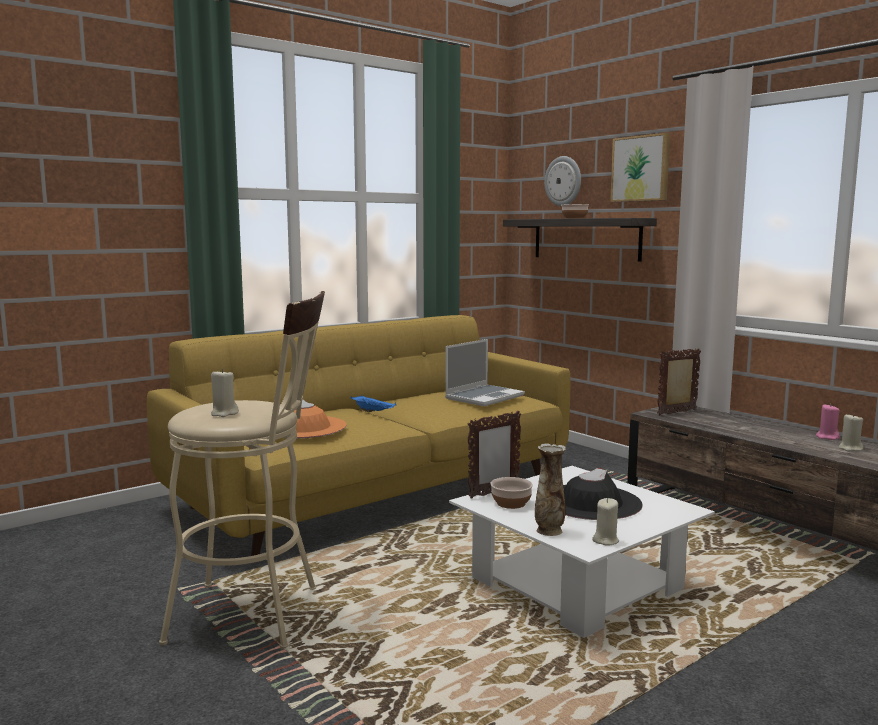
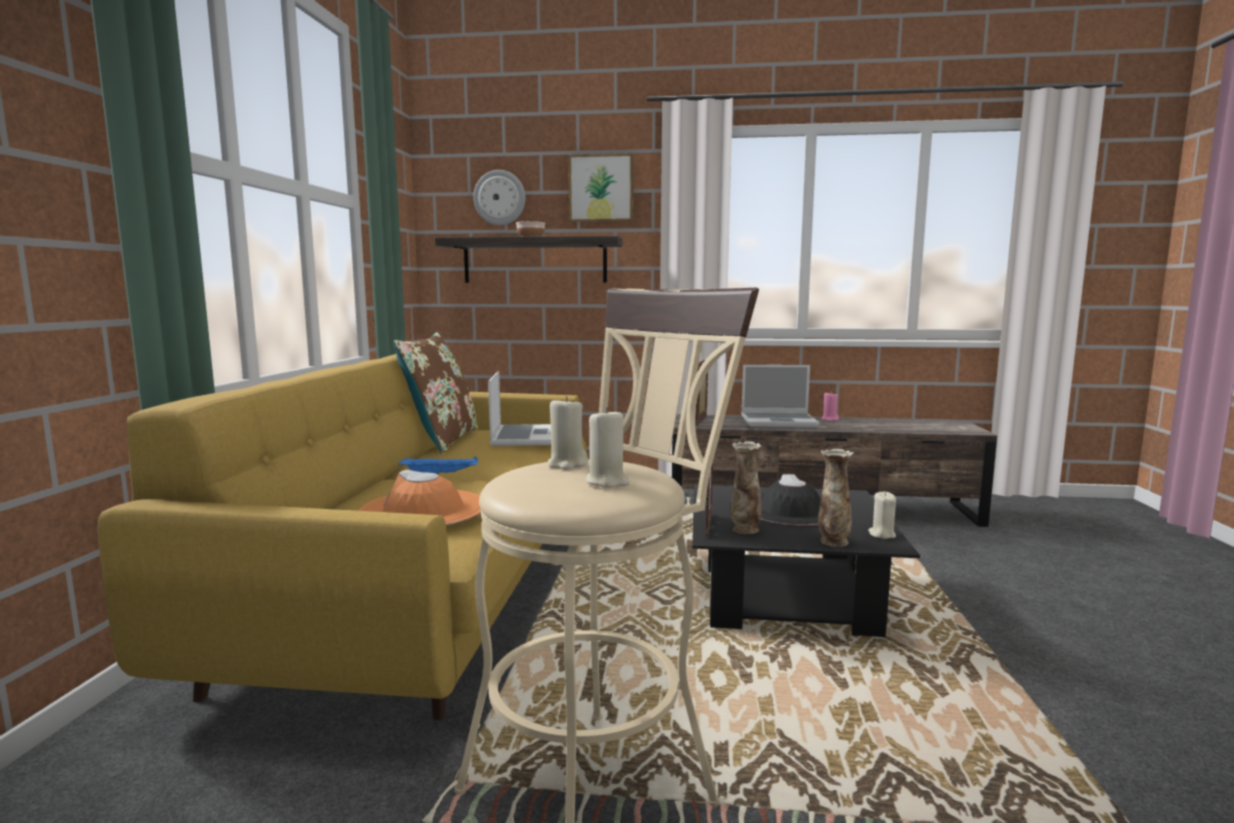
camera: 45 degrees left, 0 degrees up
(436, 389) = (441, 440): none -> brown pillow
(510, 503) = (745, 529): bowl -> vase
(576, 584) = (786, 596): white coffee table -> black coffee table
(756, 428) = (779, 422): none -> laptop
(850, 448) = (861, 423): beige candle -> beige candle (567, 464)

